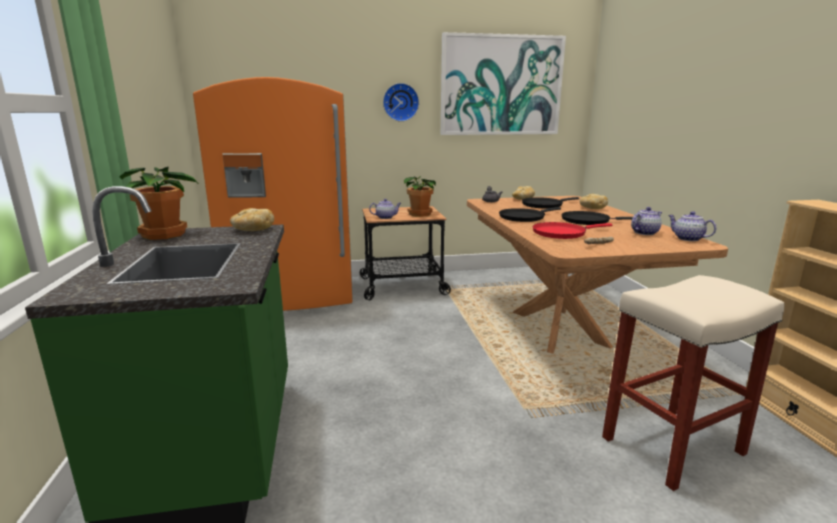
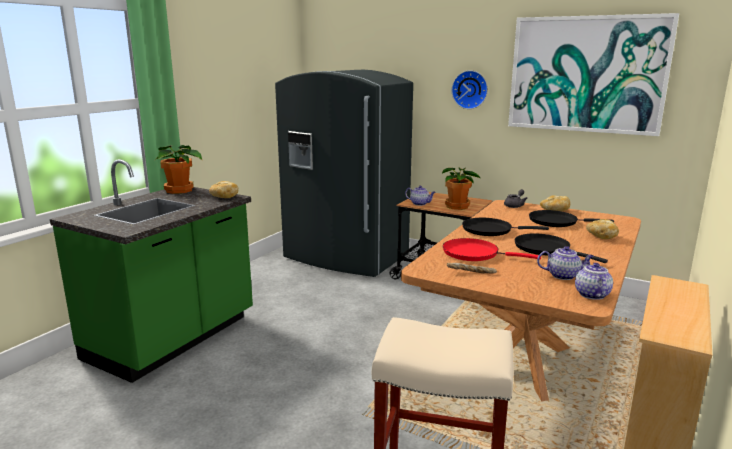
camera: 40 degrees right, 0 degrees up
(292, 295) = (345, 257): orange fridge -> grey fridge

